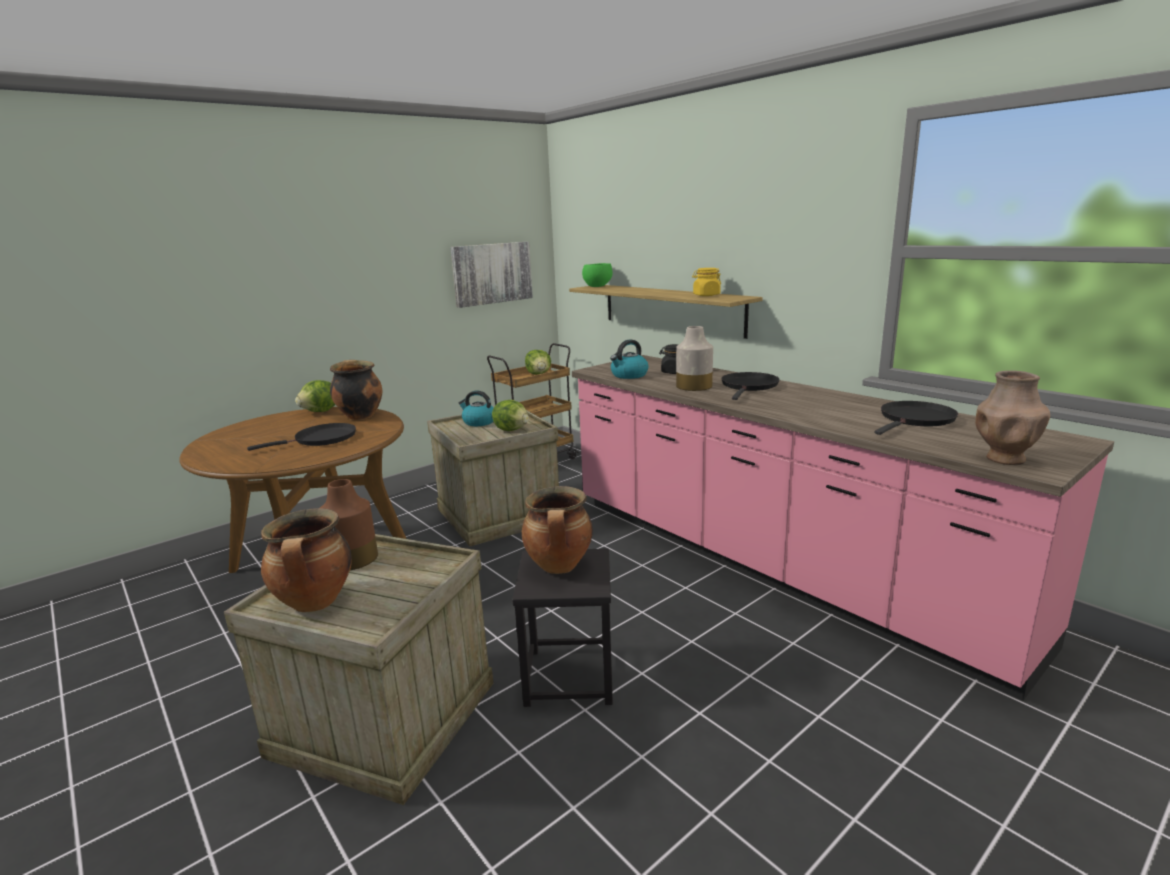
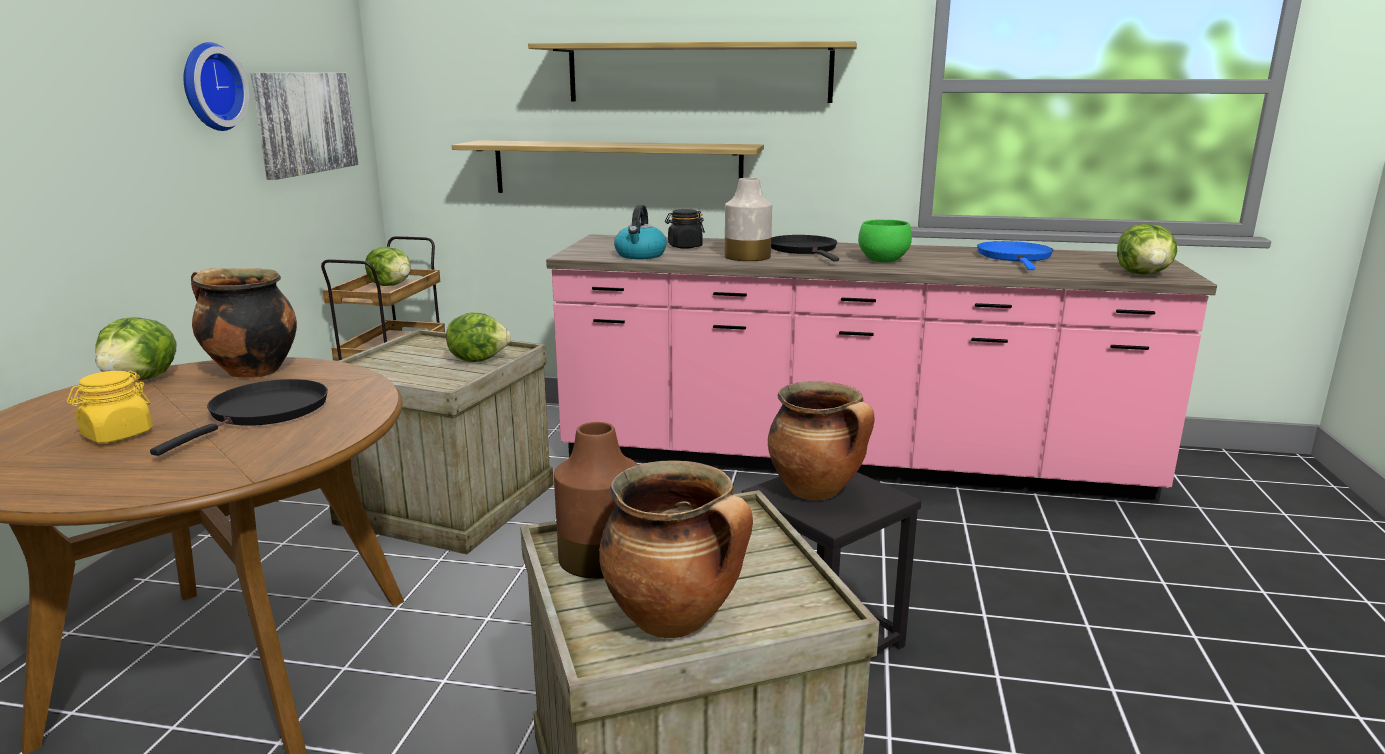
camera: 40 degrees left, 0 degrees up
(418, 257) = (209, 87): none -> wall clock
(479, 422) = (402, 360): kettle -> none
(597, 286) = (488, 142): green bowl -> green bowl (881, 261)
(706, 295) = (693, 144): yellow jar -> yellow jar (117, 435)
(721, 240) = (698, 73): none -> shelf
(915, 419) = (1015, 257): black frying pan -> blue frying pan
(1004, 459) = (1143, 274): brown vase -> lettuce

